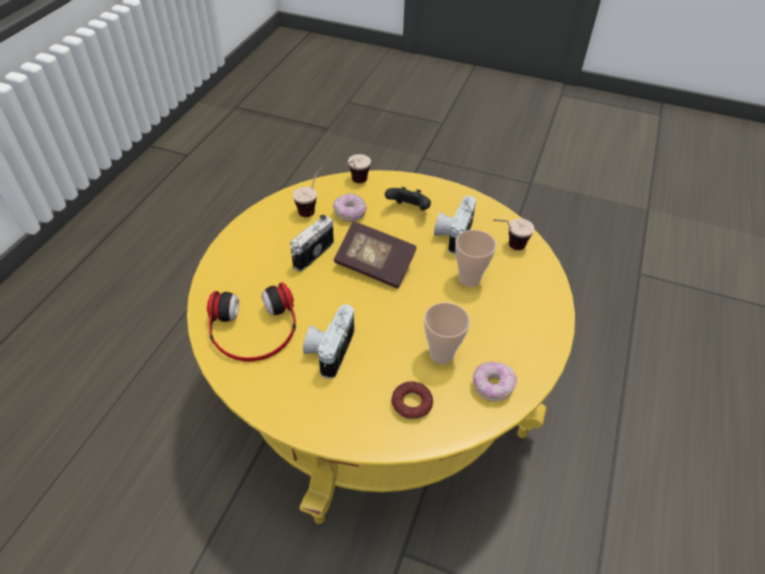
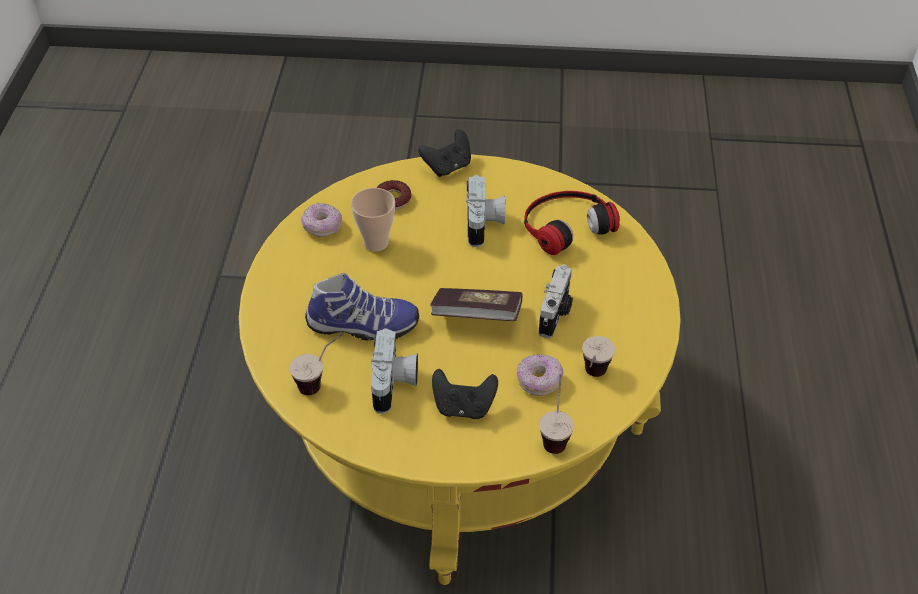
camera: 165 degrees right, 0 degrees up
(336, 434) = (447, 167): none -> black game controller
(469, 279) = (362, 326): cup -> shoe

